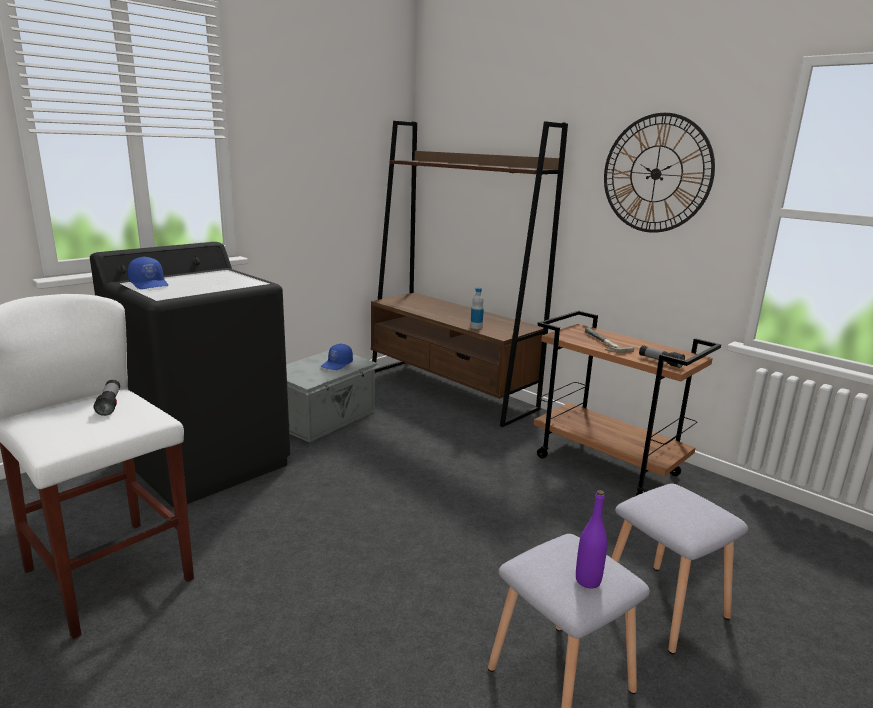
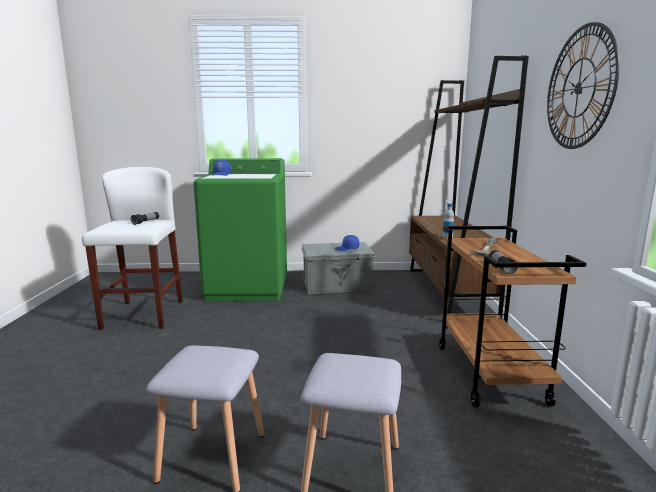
camera: 45 degrees right, 5 degrees down
(207, 462) = (248, 288): black washing machine -> green washing machine
(588, 580) = (195, 368): purple bottle -> none

